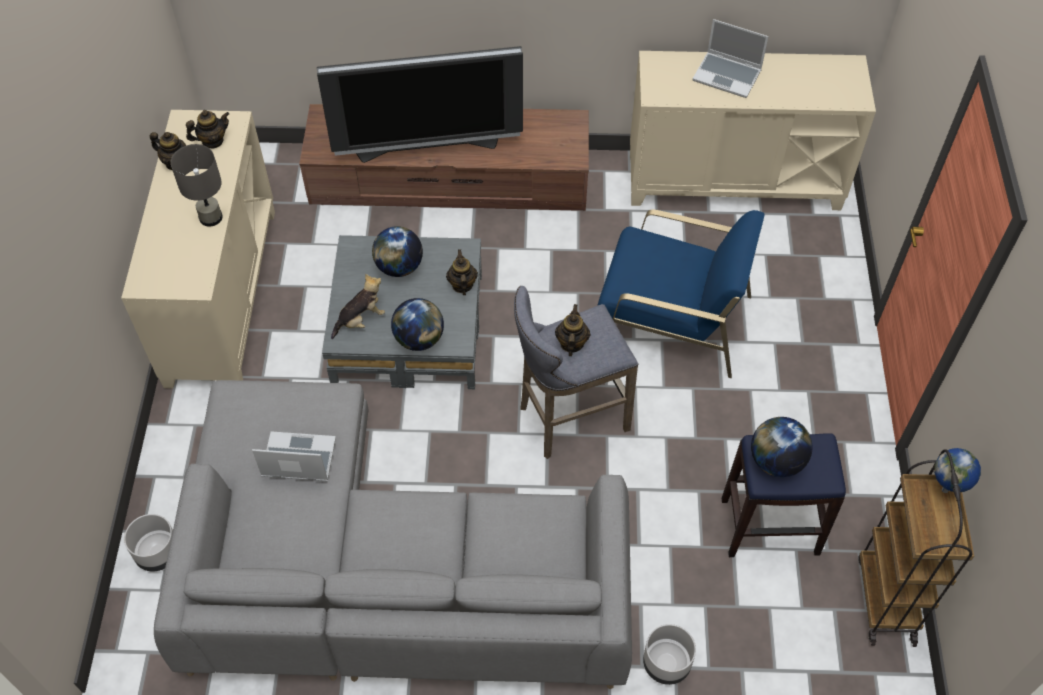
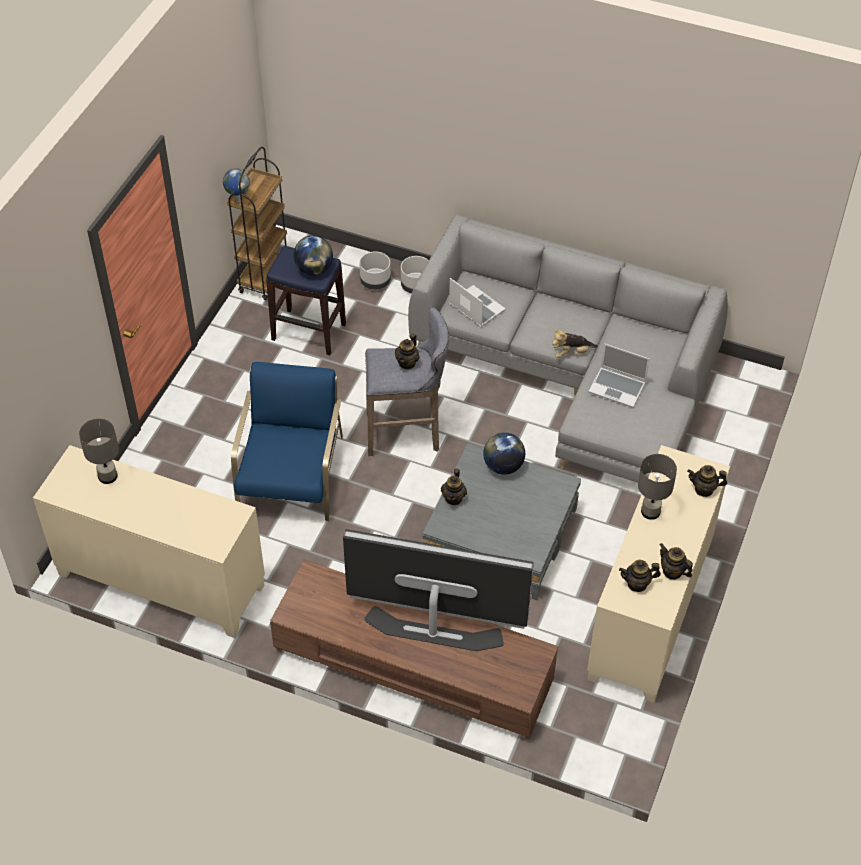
camera: 160 degrees left, 5 degrees down
(150, 260) = (704, 489): none -> teapot
(158, 553) = (725, 431): grey planter -> grey planter (375, 281)
(361, 320) = (543, 494): plush toy -> plush toy (571, 353)
(399, 267) = (499, 528): globe -> none
(670, 320) = (291, 479): blue armchair -> blue armchair turned 60 degrees clockwise
(728, 76) = (163, 513): laptop -> laptop (475, 307)
(810, 92) = (107, 476): none -> grey table lamp

